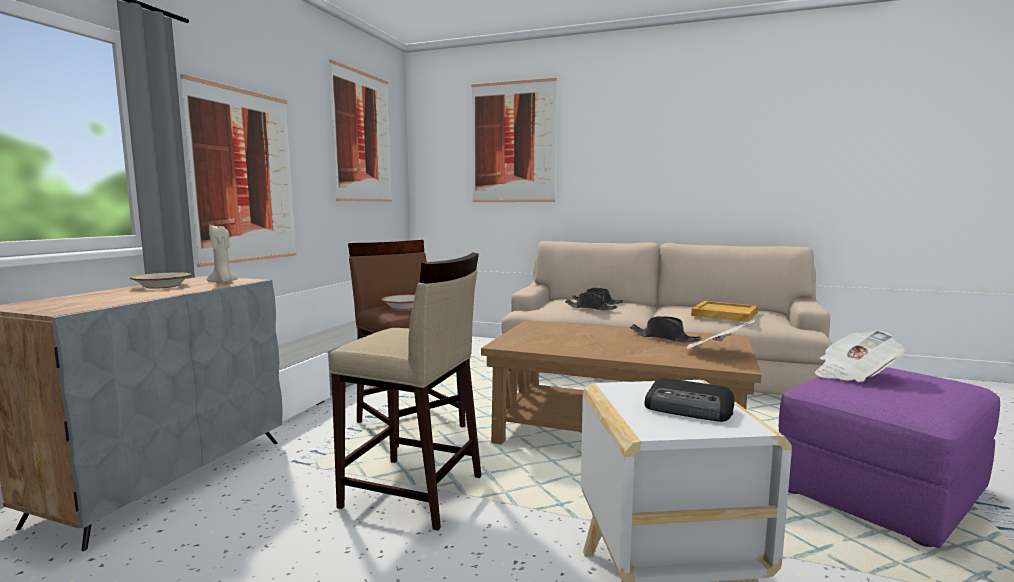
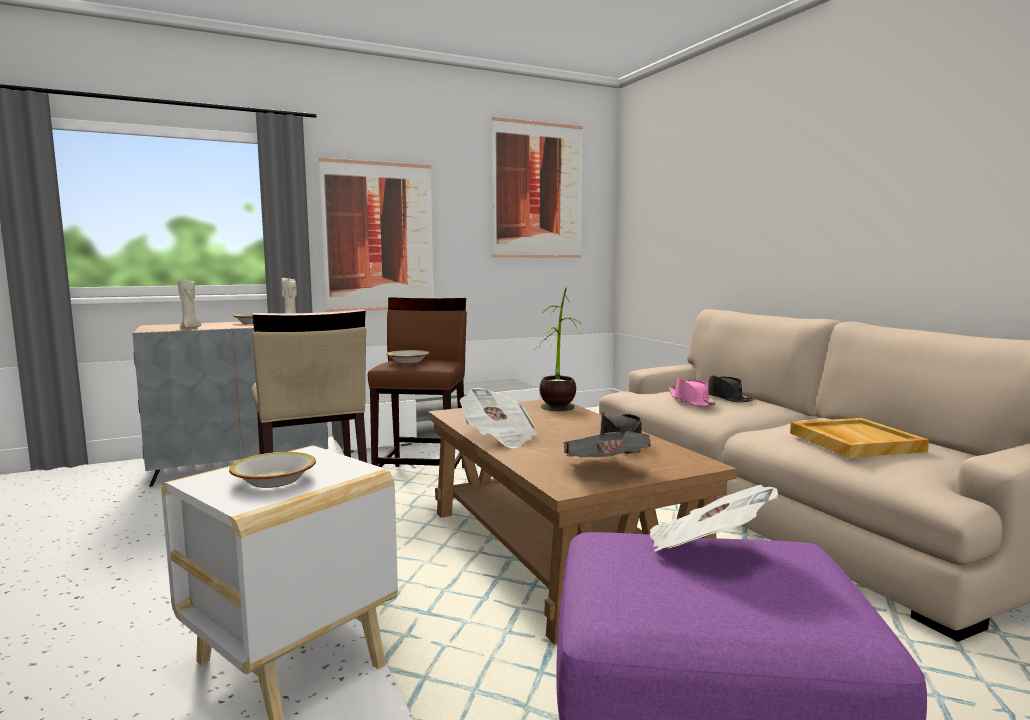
camera: 45 degrees right, 0 degrees up
(114, 301) = (190, 328): none -> beige candle
(513, 142) = (704, 180): picture -> none
(563, 328) = (558, 412): none -> potted plant
(591, 308) = (691, 401): black hat -> pink hat
(600, 352) = (499, 438): none -> newspaper
(689, 408) = (274, 480): radio -> bowl

